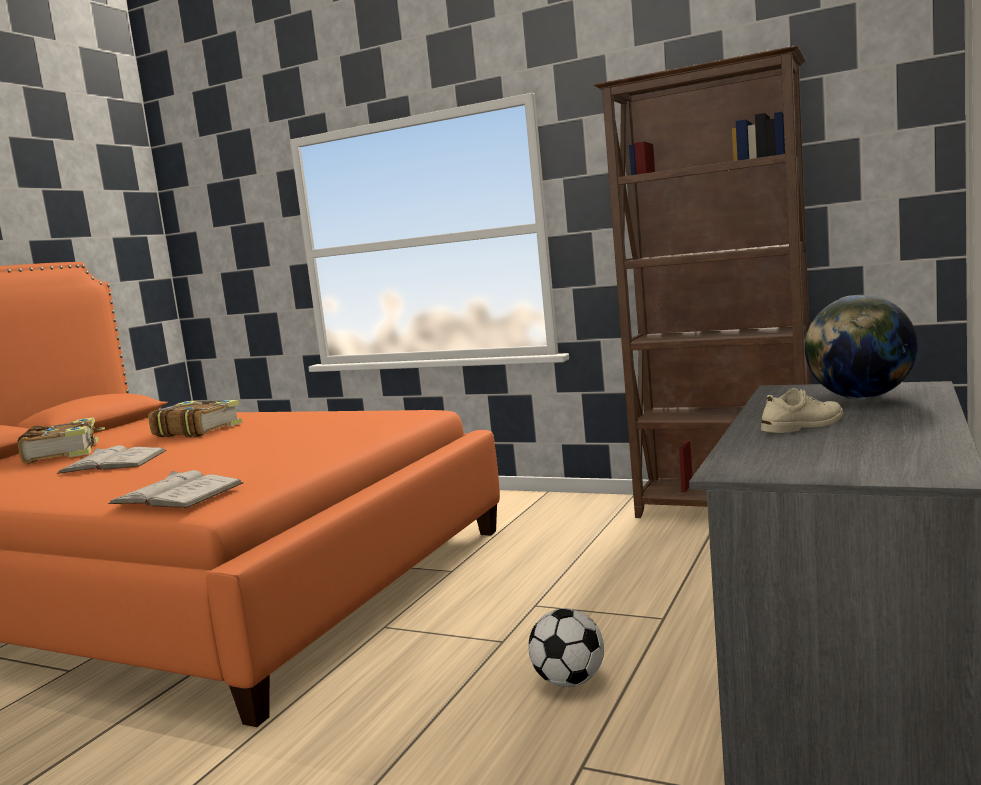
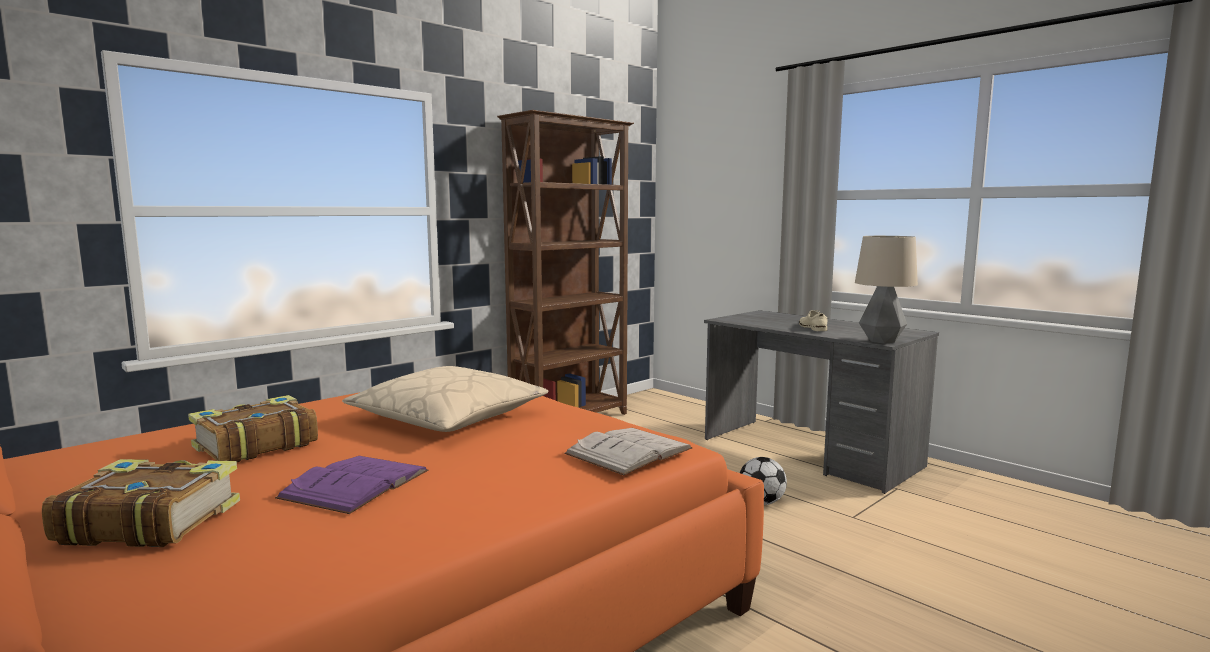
camera: 70 degrees left, 0 degrees up
(113, 462) = (355, 484): white book -> purple book
(281, 440) = (448, 417): none -> beige pillow
(738, 469) = (881, 341): none -> table lamp
(860, 398) = (771, 318): globe -> none

